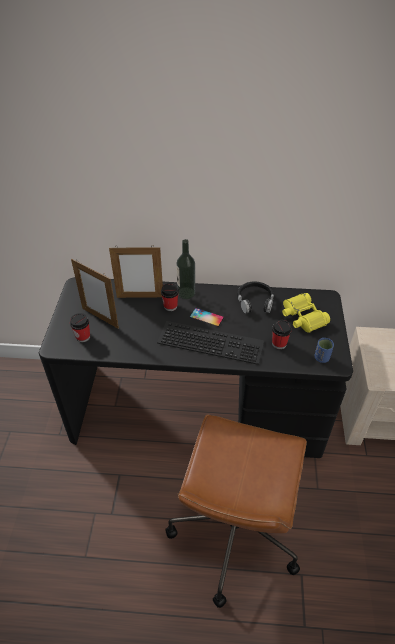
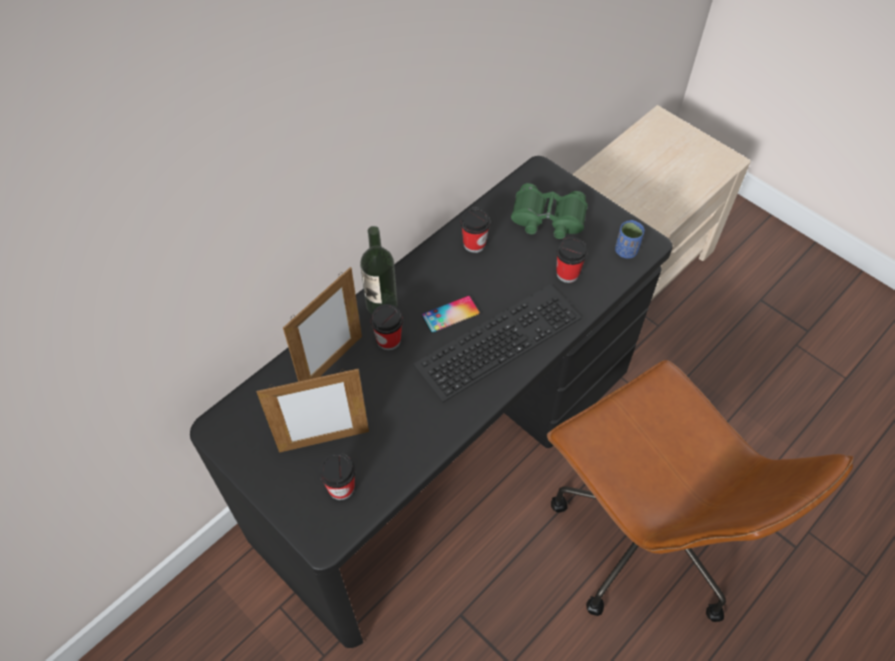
camera: 50 degrees left, 10 degrees up
(255, 301) = (474, 244): black headphones -> cup
(302, 317) = (548, 219): yellow binoculars -> green binoculars

